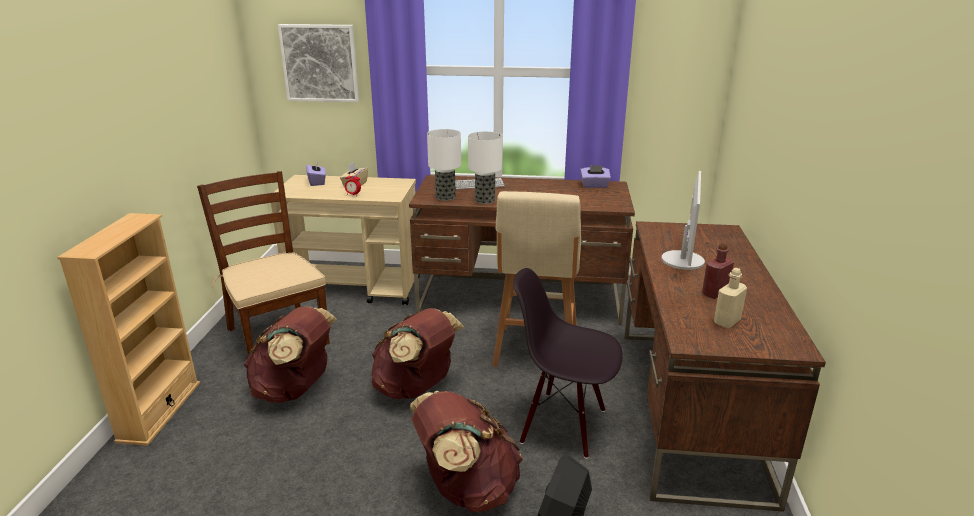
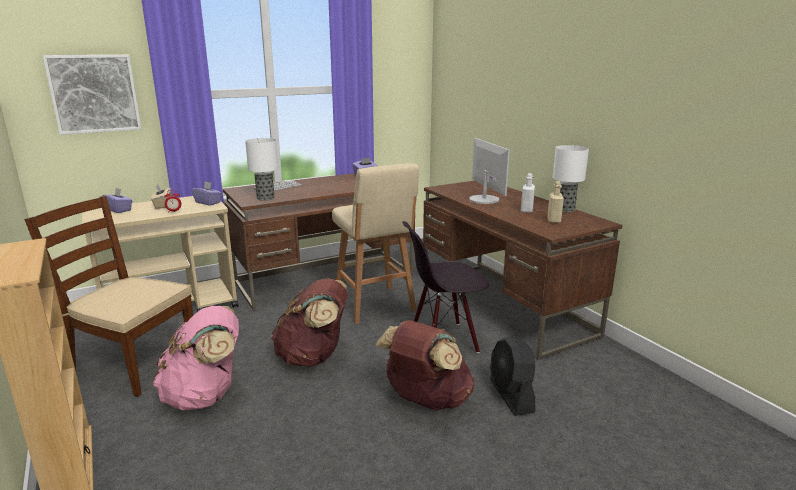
camera: 35 degrees left, 5 degrees down
(295, 390) = (205, 396): brown backpack -> pink backpack
(394, 190) = (208, 202): none -> purple tissue box
(484, 201) = (301, 195): table lamp -> table lamp (565, 210)
(715, 293) = (526, 210): red bottle -> white bottle

